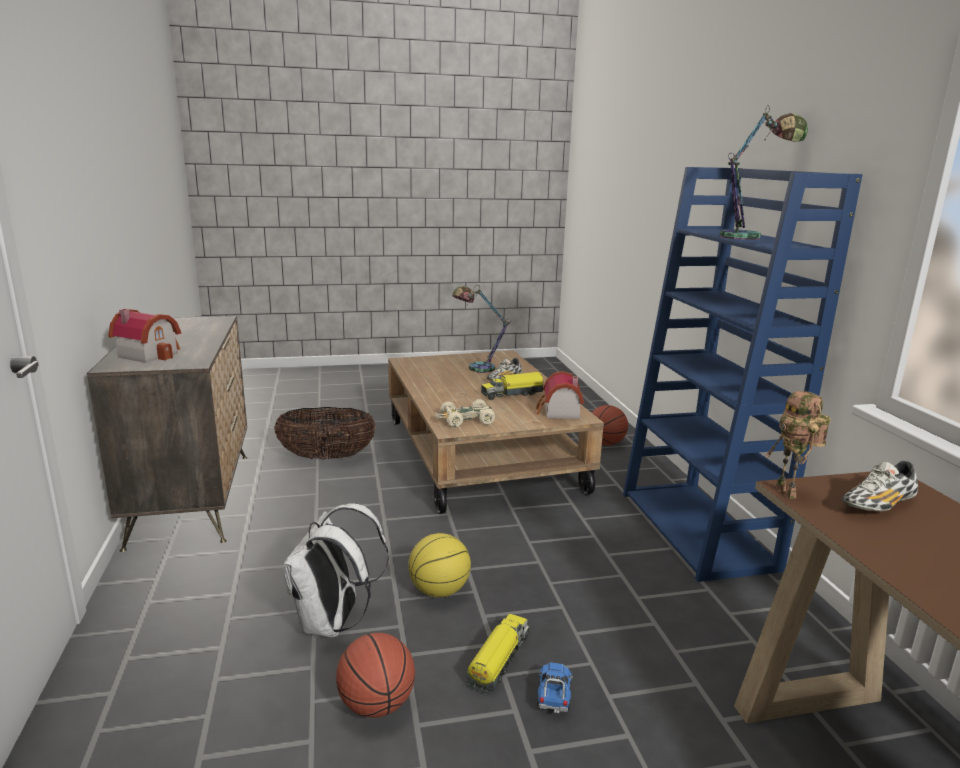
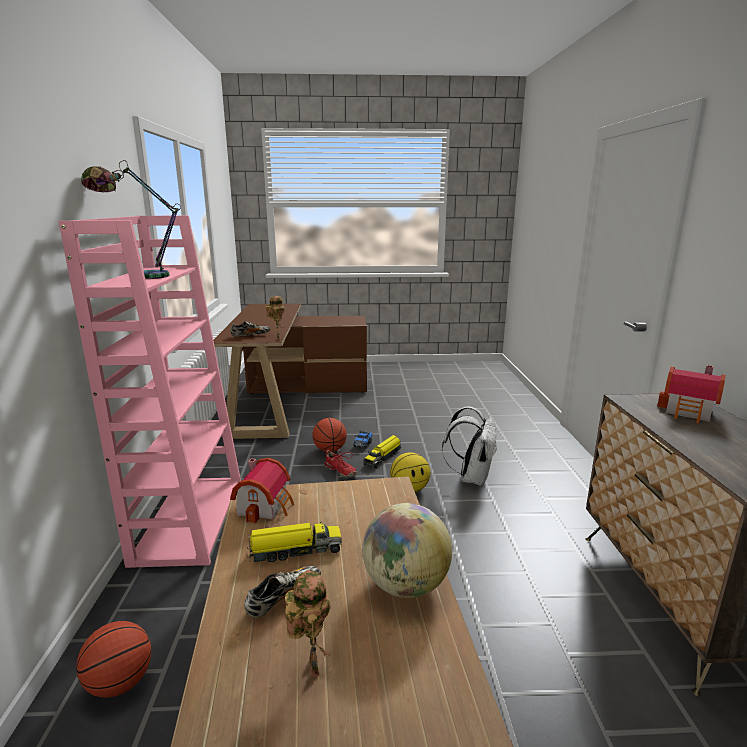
camera: 170 degrees left, 0 degrees up
(327, 457) = (566, 681): basket -> none
(377, 705) = (440, 447): basketball -> basketball (329, 450)
(434, 385) = (405, 585): none -> globe
(466, 420) = (376, 499): beige toy car -> none
(476, 366) = (311, 666): table lamp -> toy robot
(563, 617) = (340, 471): none -> red shoe
(698, 530) = (189, 518): blue bookcase -> pink bookcase

